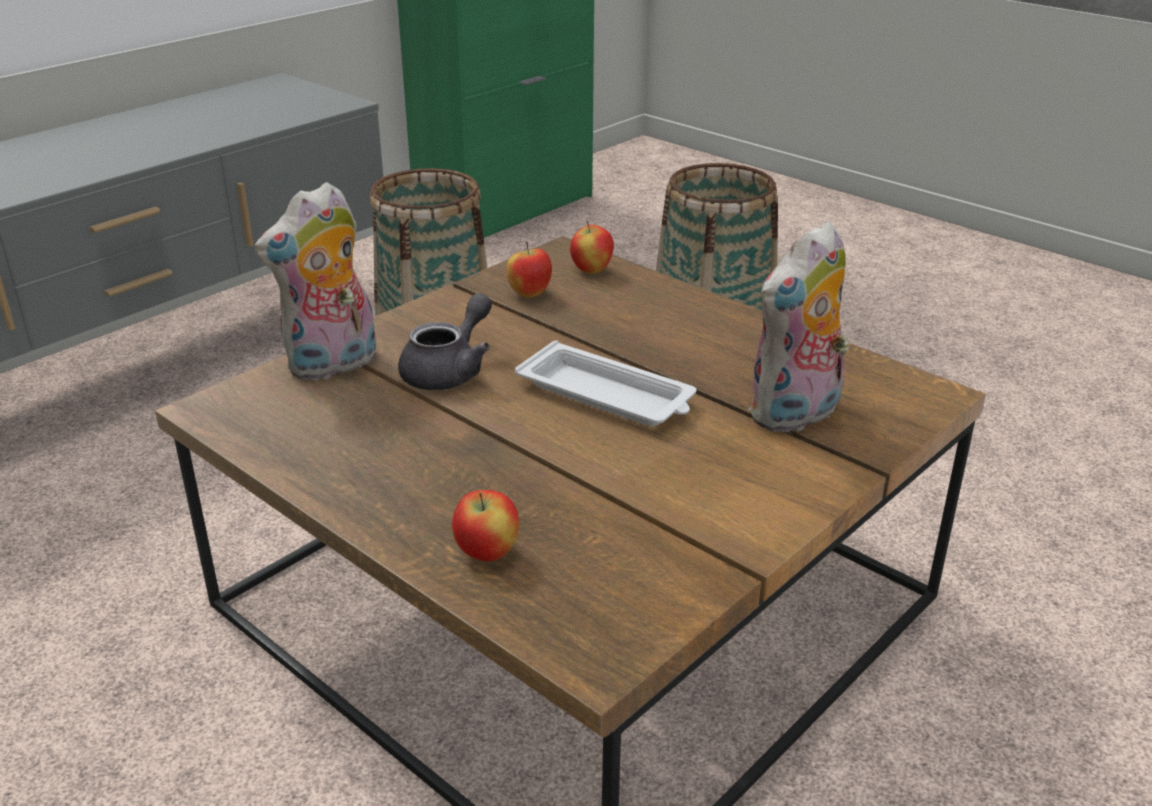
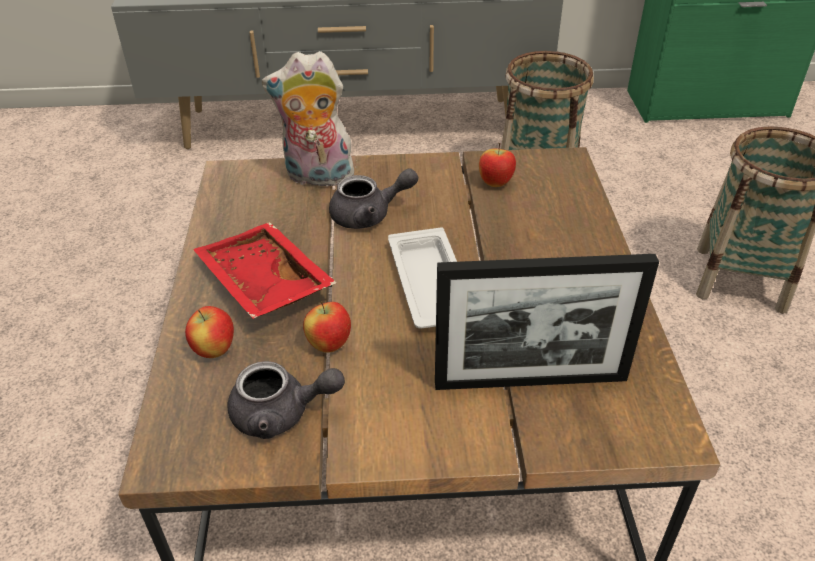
camera: 45 degrees right, 10 degrees up
(438, 477) = (262, 284): none -> red tray
(591, 270) = (563, 184): apple -> apple (329, 345)
(643, 557) = (281, 414): none -> grey teapot
(796, 415) = (530, 381): plush toy -> picture frame

